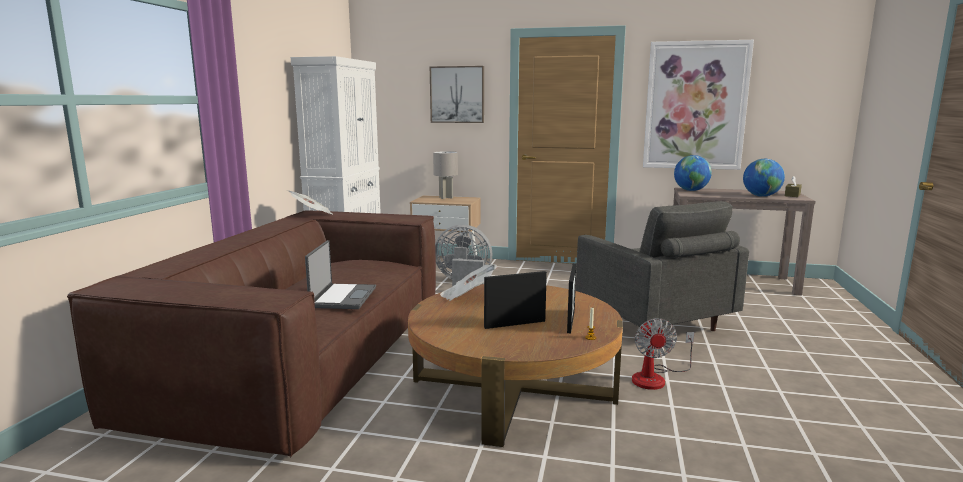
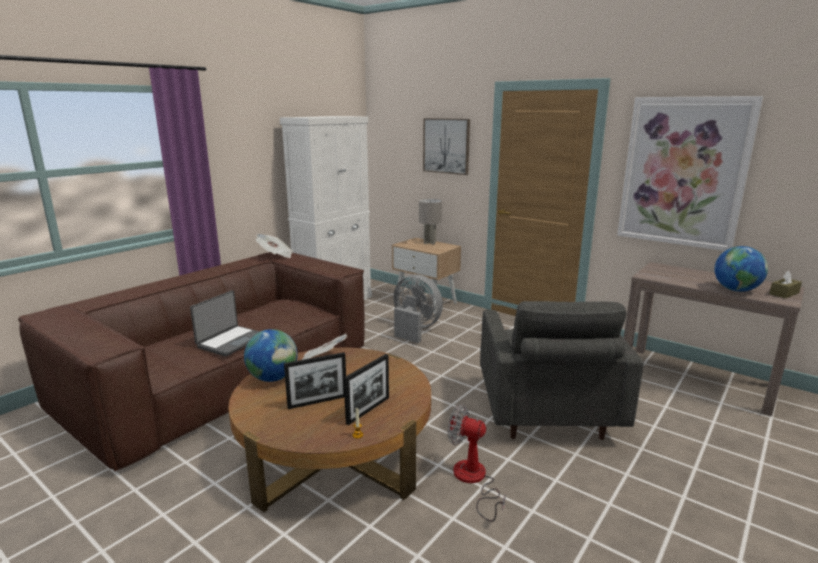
camera: 25 degrees right, 5 degrees up
(515, 324) = (317, 402): picture frame -> picture frame turned 150 degrees clockwise
(655, 378) = (473, 480): fan -> fan turned 90 degrees clockwise
(691, 190) = (660, 269): globe -> globe (273, 378)

